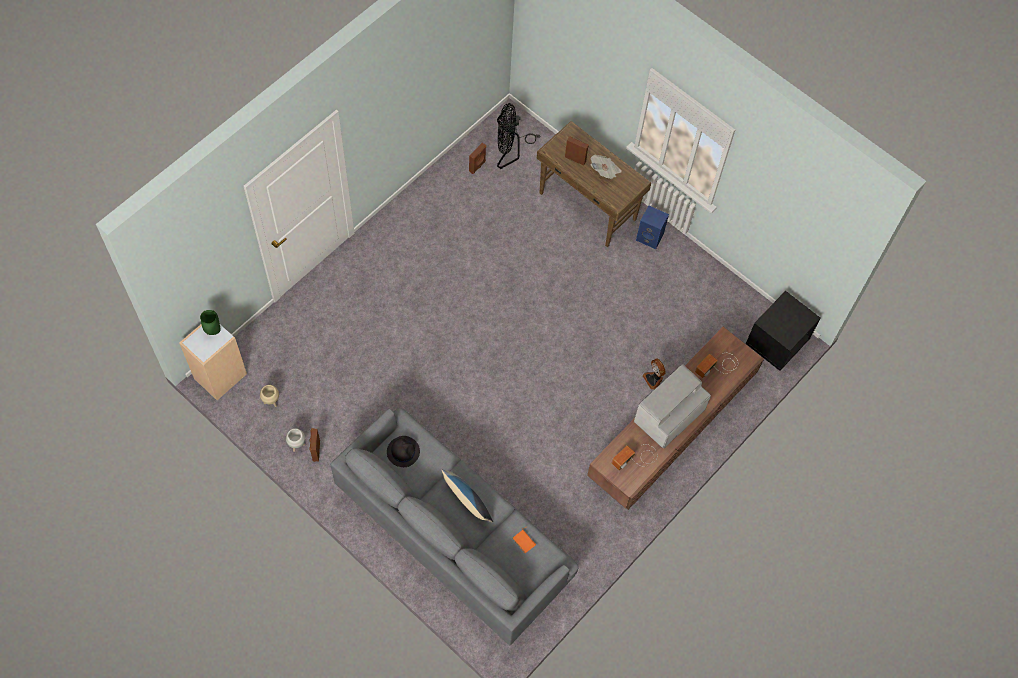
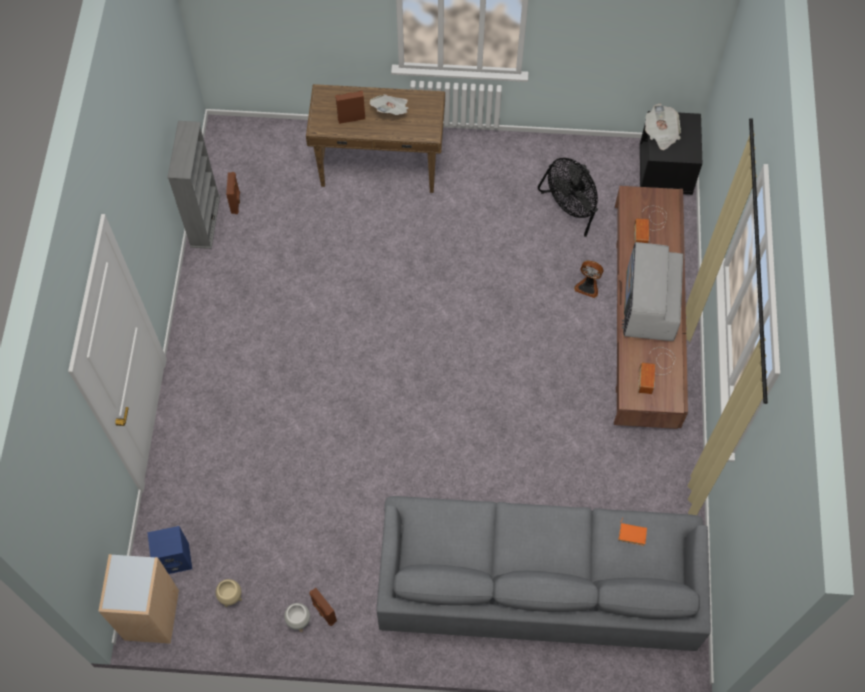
camera: 35 degrees left, 0 degrees up
(213, 331) = (126, 569): green vase -> none
(403, 451) = (433, 539): black hat -> none
(449, 164) = (205, 221): none -> grey bookcase
(466, 501) = (541, 538): pillow -> none
(511, 145) = (251, 159): black fan -> black fan (572, 205)
(650, 237) = (464, 154): blue speaker -> blue speaker (176, 558)
(780, 311) = (661, 133): none -> newspaper

